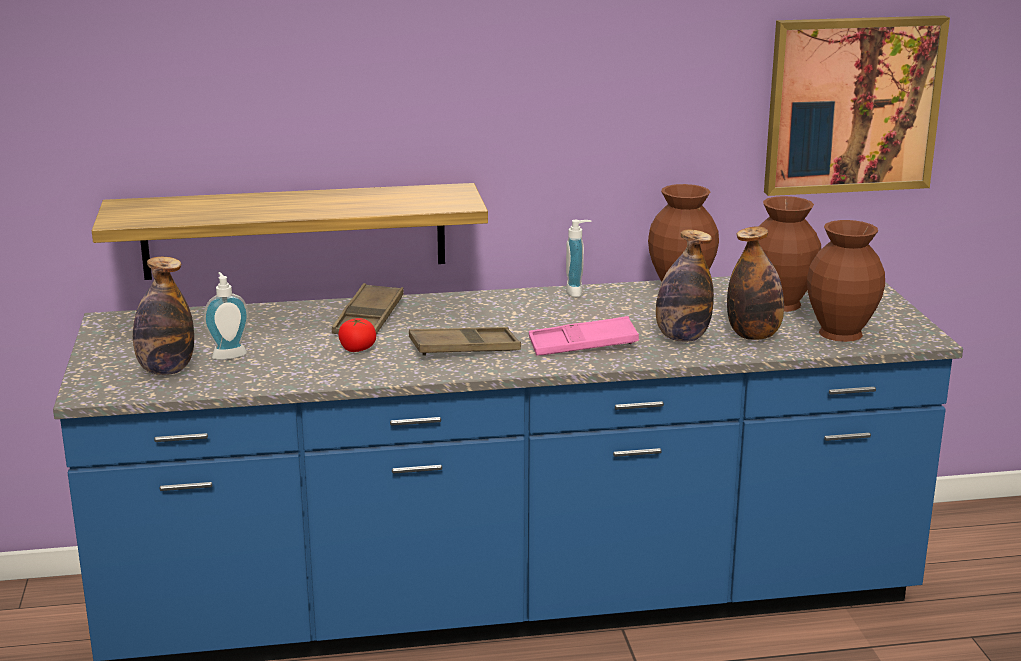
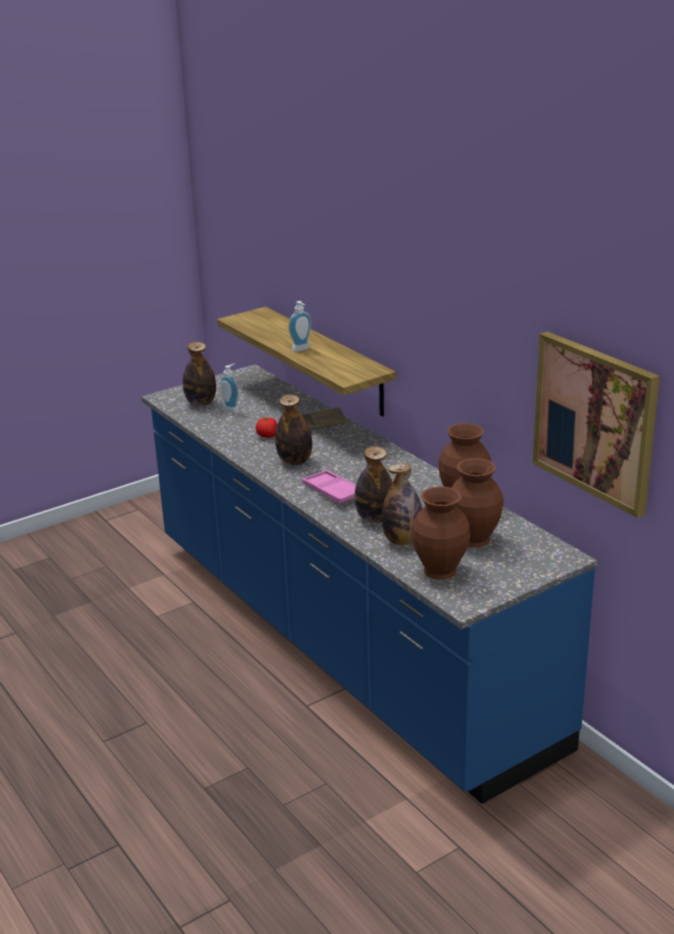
camera: 65 degrees right, 5 degrees up
(464, 348) = (294, 461): brown tray -> bottle
(577, 292) = (420, 470): soap dispenser -> soap dispenser (302, 349)

